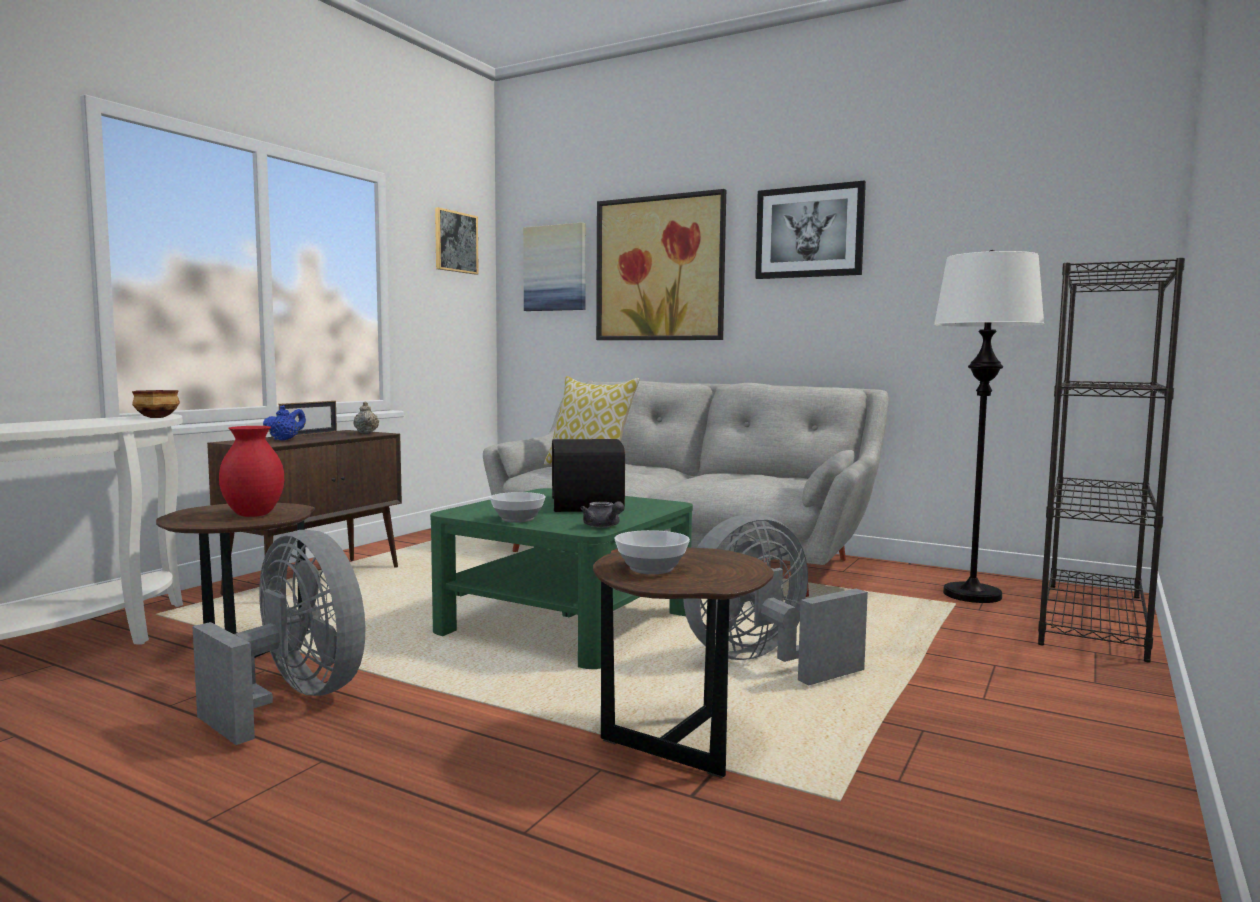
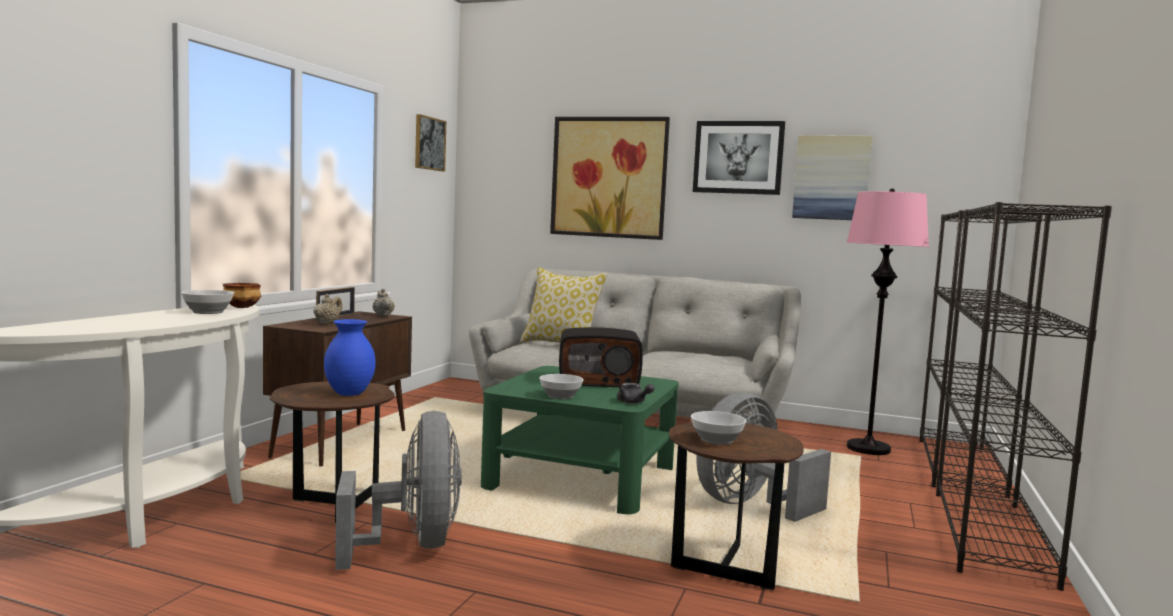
camera: 10 degrees left, 0 degrees up
(103, 421) = (208, 312): none -> bowl
(254, 515) = (350, 394): red vase -> blue vase
(285, 440) = (327, 323): blue teapot -> beige teapot
(294, 699) = (412, 545): grey fan -> grey fan turned 45 degrees clockwise
(555, 268) = (513, 169): picture -> picture (831, 178)
(588, 504) = (599, 381): radio -> radio turned 75 degrees counterclockwise
(971, 595) = (868, 448): white floor lamp -> pink floor lamp
(1096, 714) = (991, 536): none -> black bookcase

